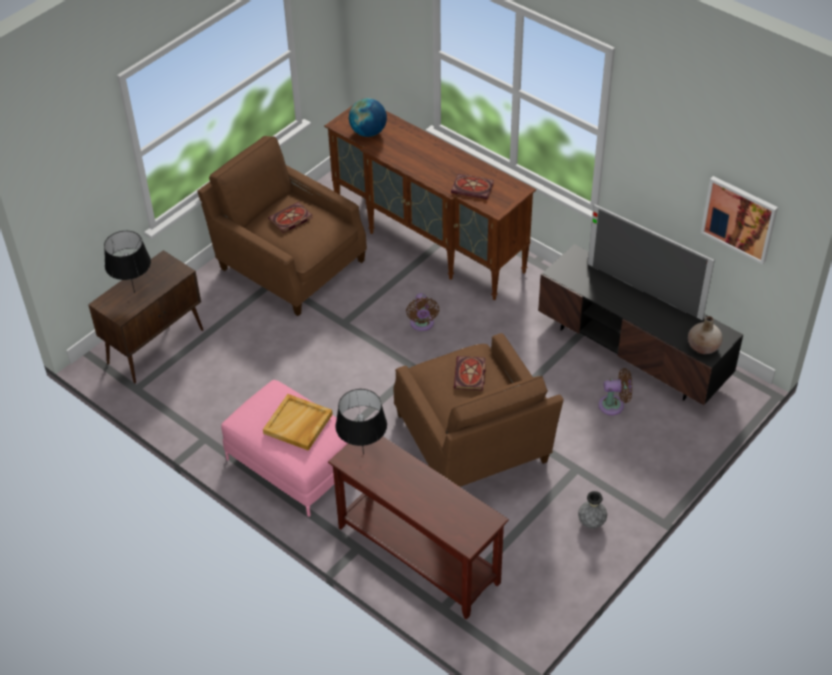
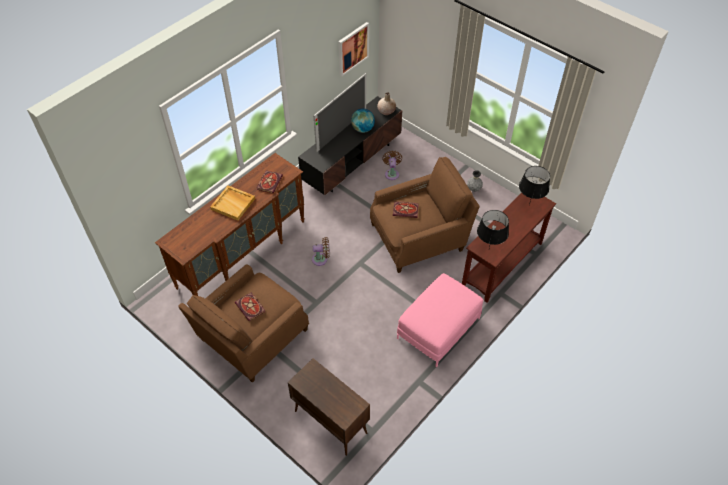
camera: 90 degrees left, 5 degrees up
(134, 293) = (334, 398): black table lamp -> black table lamp (529, 205)
(298, 424) = (443, 300): beige tray -> beige tray (233, 204)
(368, 132) = (197, 238): globe -> globe (363, 129)

